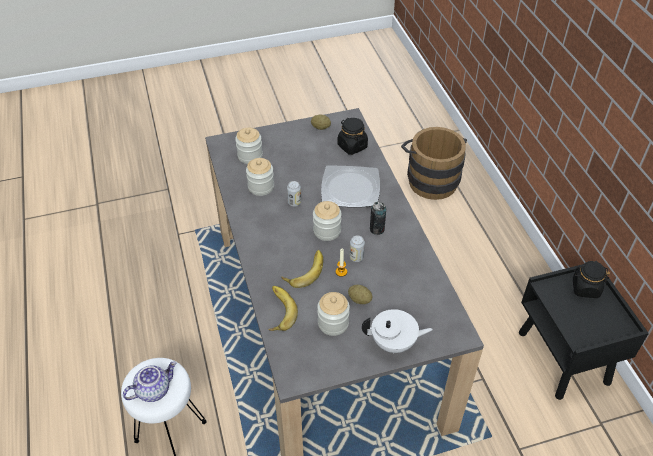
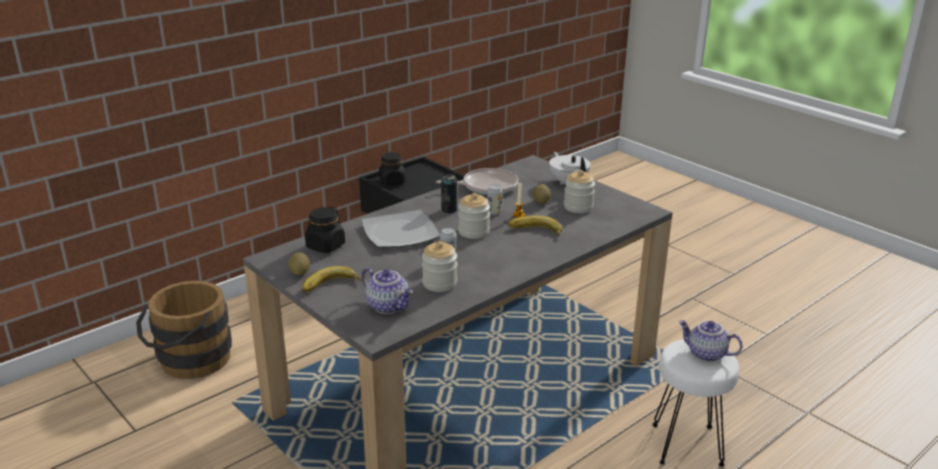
camera: 115 degrees left, 20 degrees down
(250, 156) = (389, 306): jar -> teapot
(277, 311) = (594, 232): banana -> banana (331, 286)
(414, 272) = (486, 186): none -> frying pan

